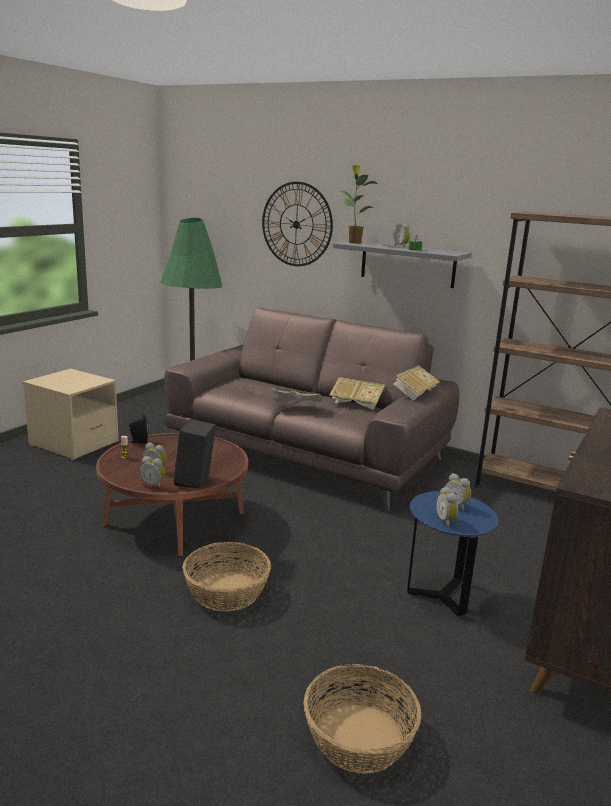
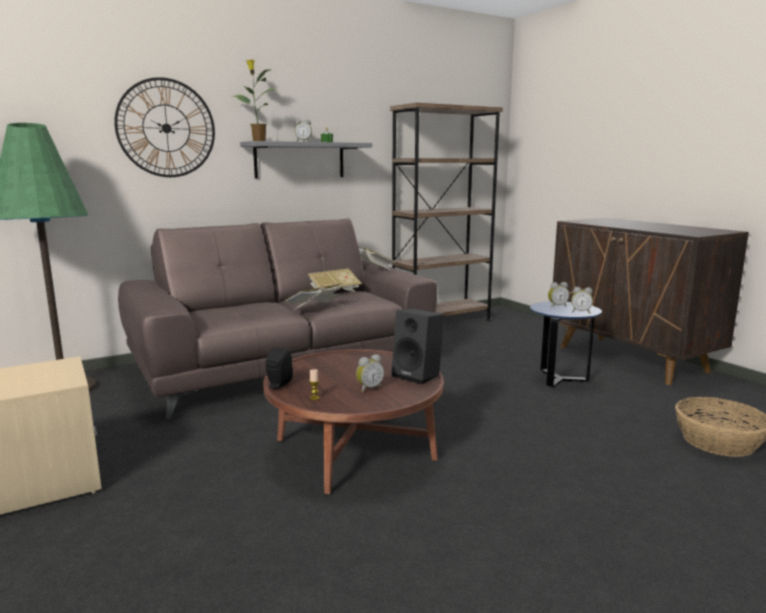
camera: 60 degrees left, 5 degrees down
(153, 484) = (411, 393): alarm clock -> none
(227, 591) = (516, 450): basket -> none

